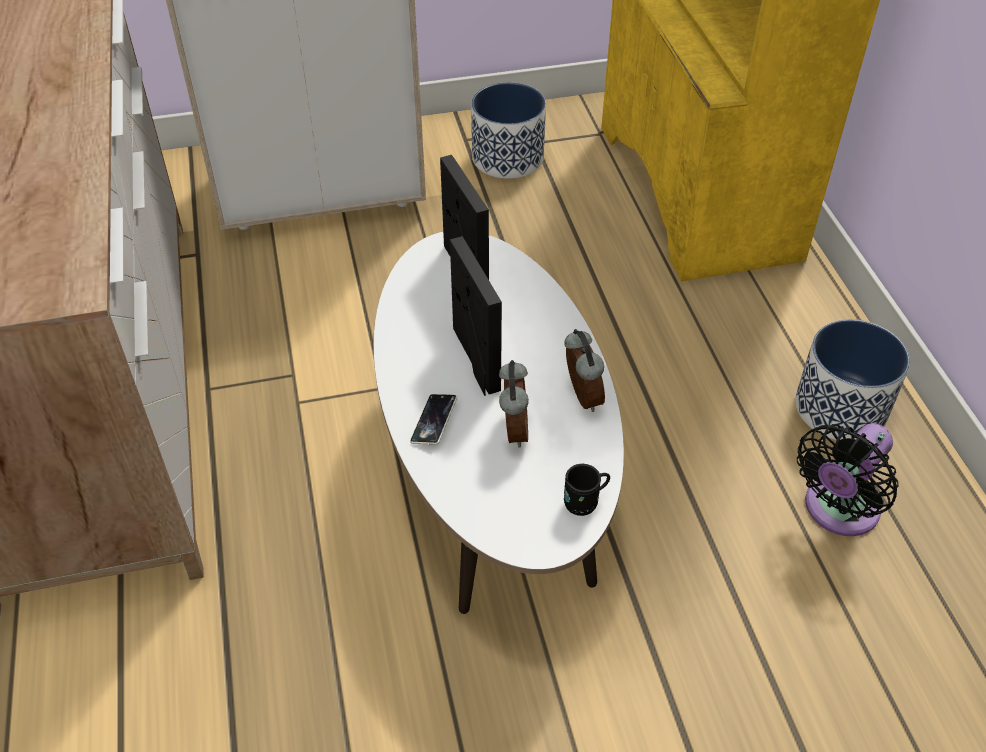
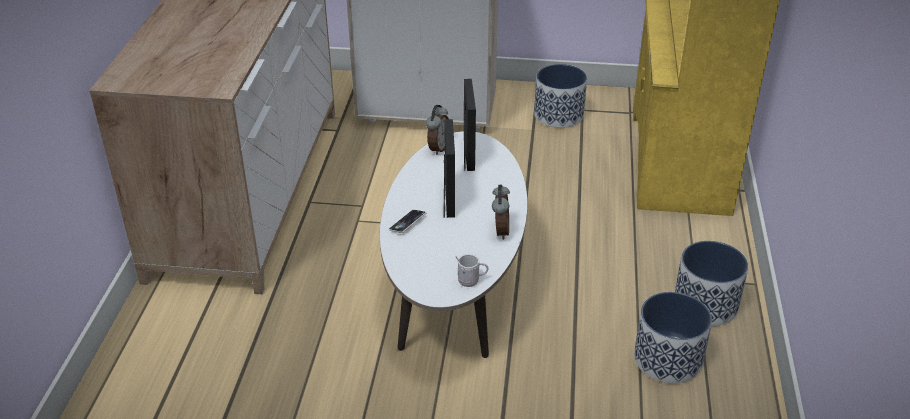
camera: 20 degrees right, 10 degrees down
(513, 430) = (450, 238): alarm clock -> alarm clock (437, 148)
(585, 502) = (471, 281): black mug -> white mug
(837, 511) = (668, 359): black fan -> planter

